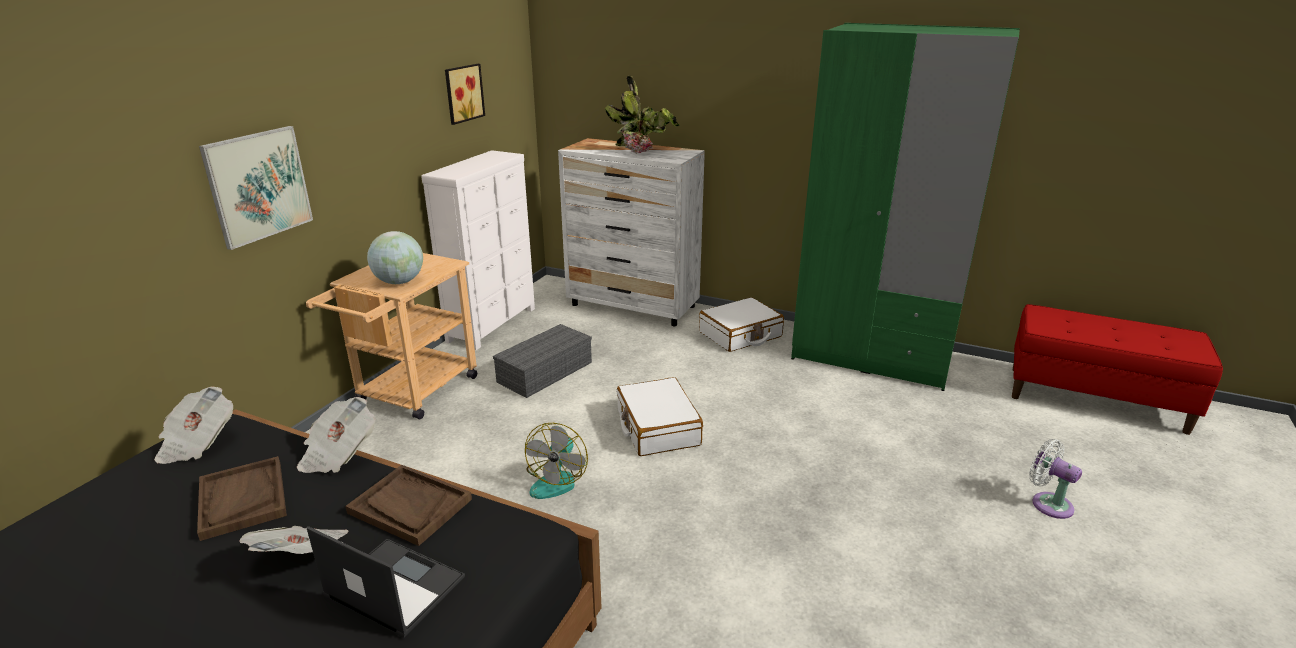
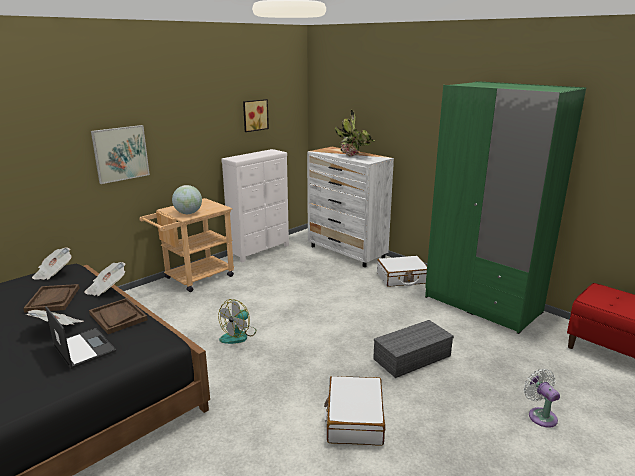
camera: 20 degrees right, 5 degrees down
(545, 371) = (271, 279): grey storage box -> grey storage box (412, 356)
(657, 428) = (313, 320): white suitcase -> white suitcase (354, 419)

